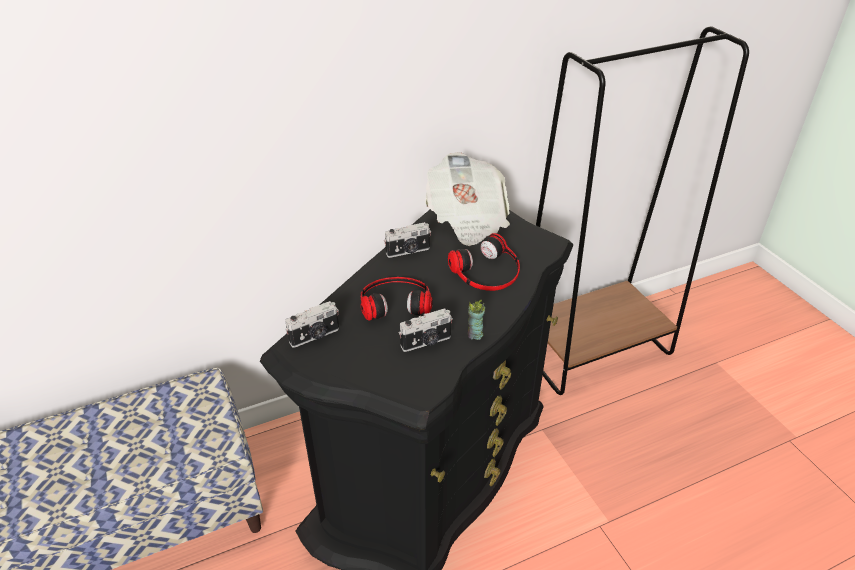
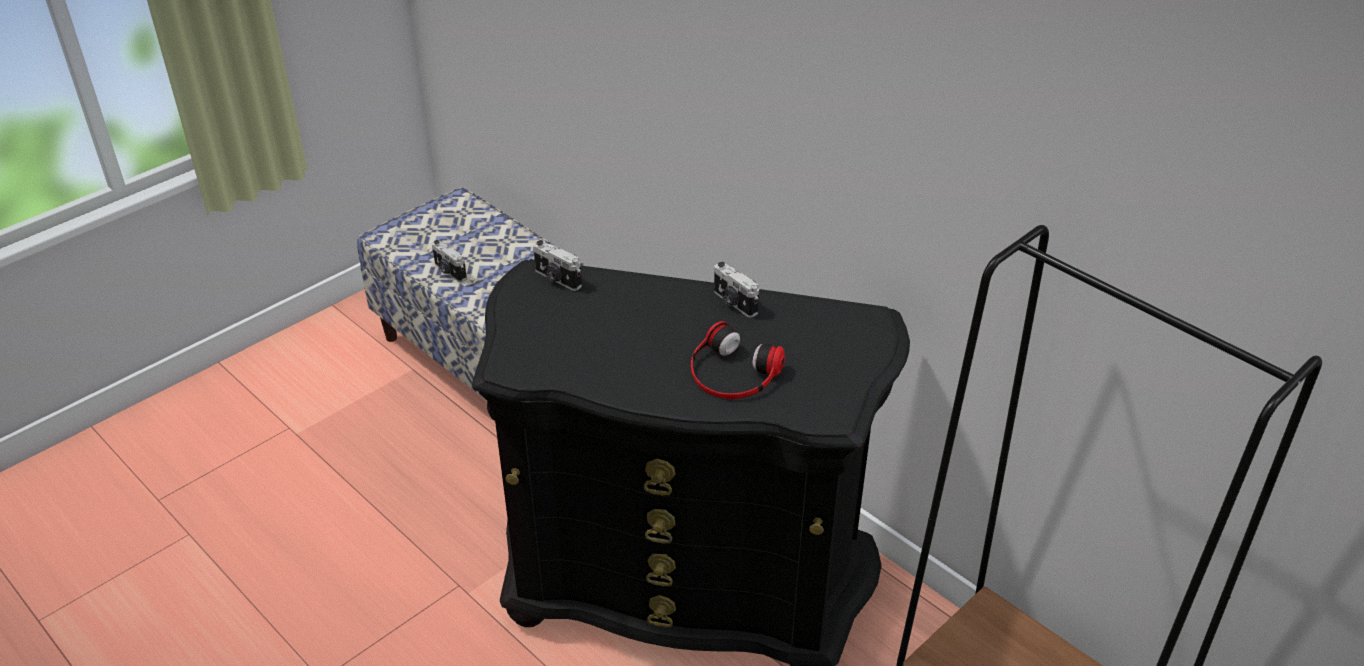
camera: 70 degrees right, 0 degrees up
(395, 301) = (638, 316): headphones -> none
(426, 342) = (582, 354): camera -> camera (449, 272)
(467, 219) = (834, 334): newspaper -> none
(474, 335) = (611, 386): cup -> none

